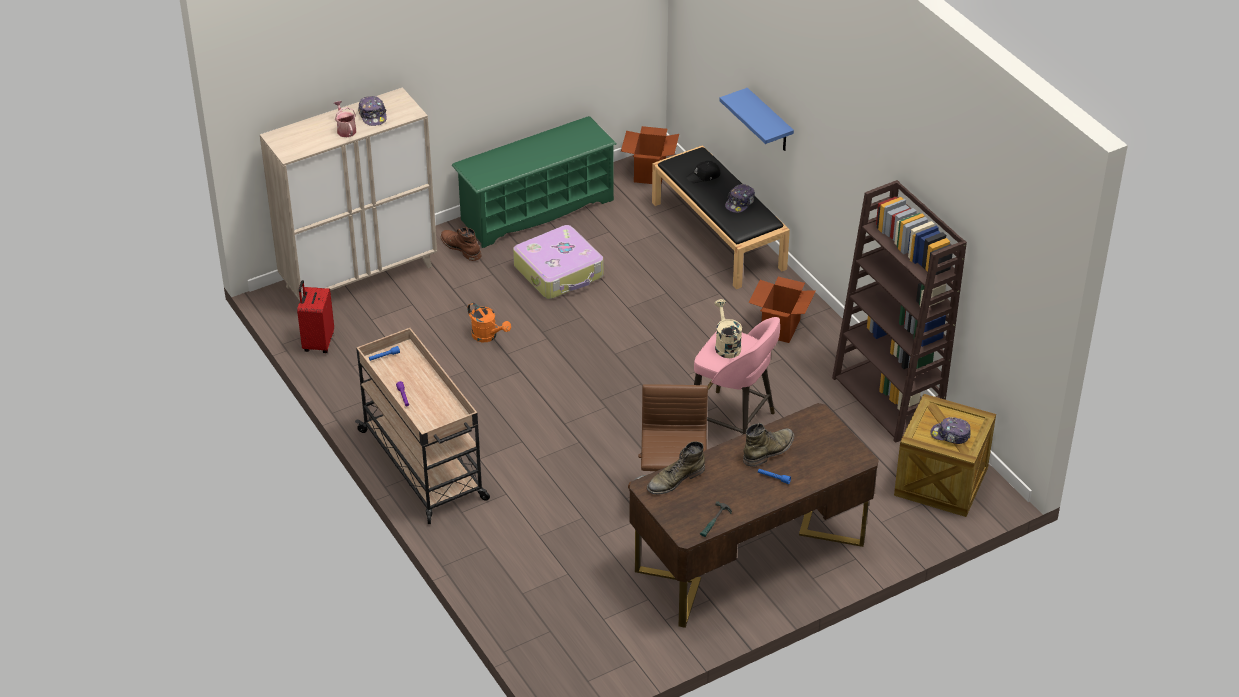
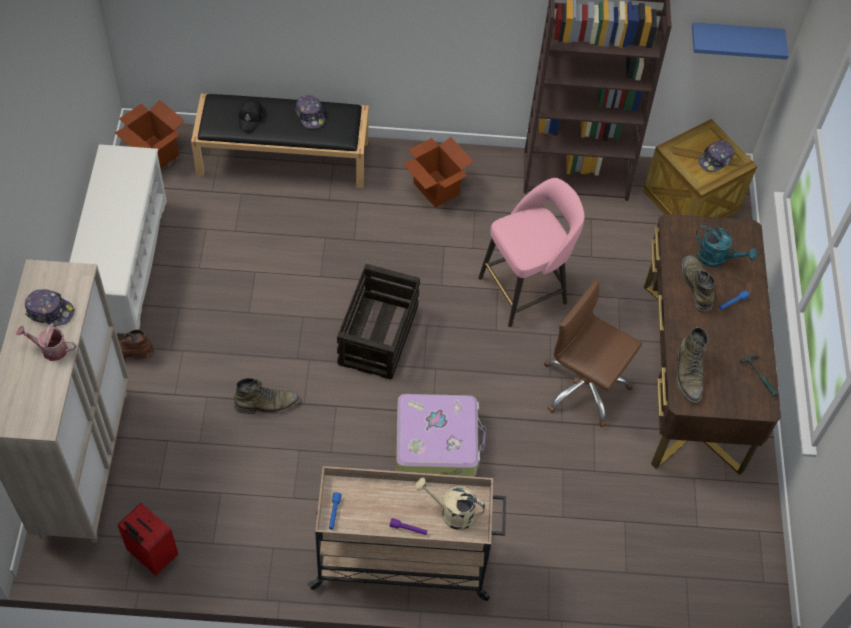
camera: 60 degrees left, 15 degrees up
(488, 336) = (267, 404): orange watering can -> green boot
(536, 210) = (124, 264): green shoe rack -> white shoe rack
(559, 272) = (227, 297): suitcase -> suitcase (437, 442)
(606, 362) = (378, 334): none -> crate
(726, 345) = (523, 235): beige watering can -> beige watering can (451, 513)
(769, 121) = (314, 24): blue shelf -> blue shelf (734, 38)
(810, 452) = (716, 258): none -> turquoise watering can

